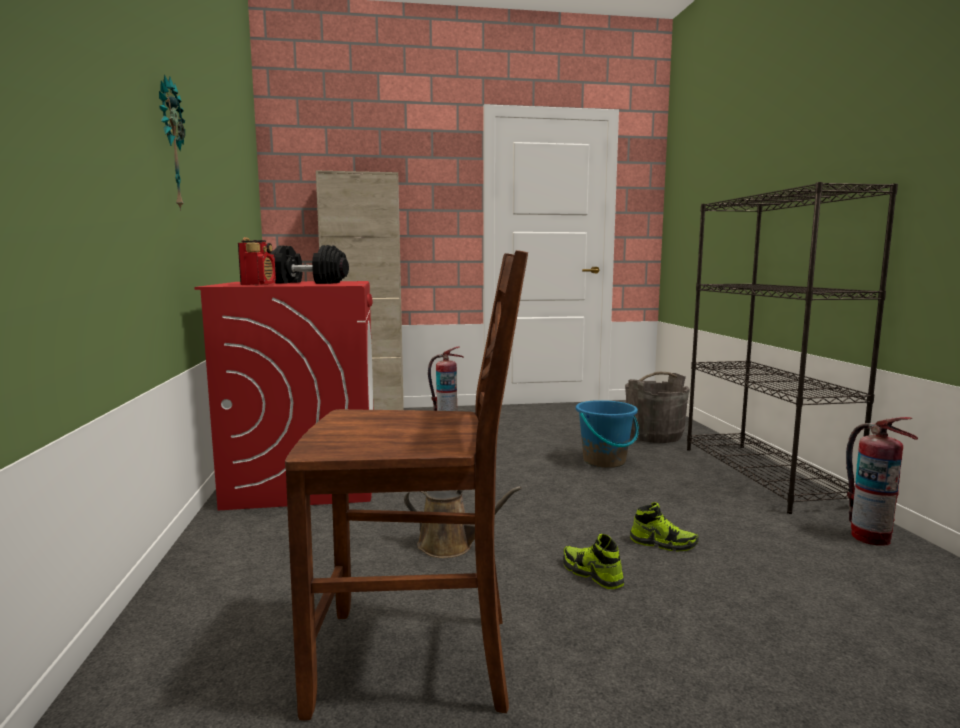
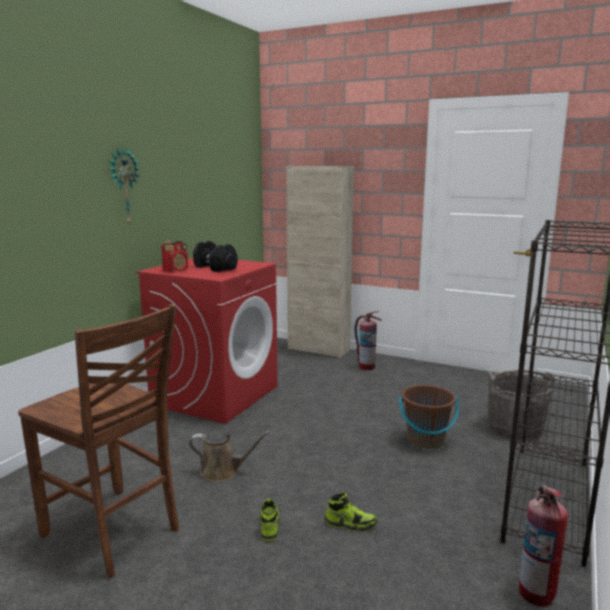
camera: 35 degrees right, 5 degrees up
(451, 546) = (223, 471): brown watering can -> brown watering can turned 45 degrees counterclockwise
(604, 461) = (425, 440): blue bucket -> brown bucket
(663, 543) = (350, 524): shoe -> shoe turned 45 degrees counterclockwise

